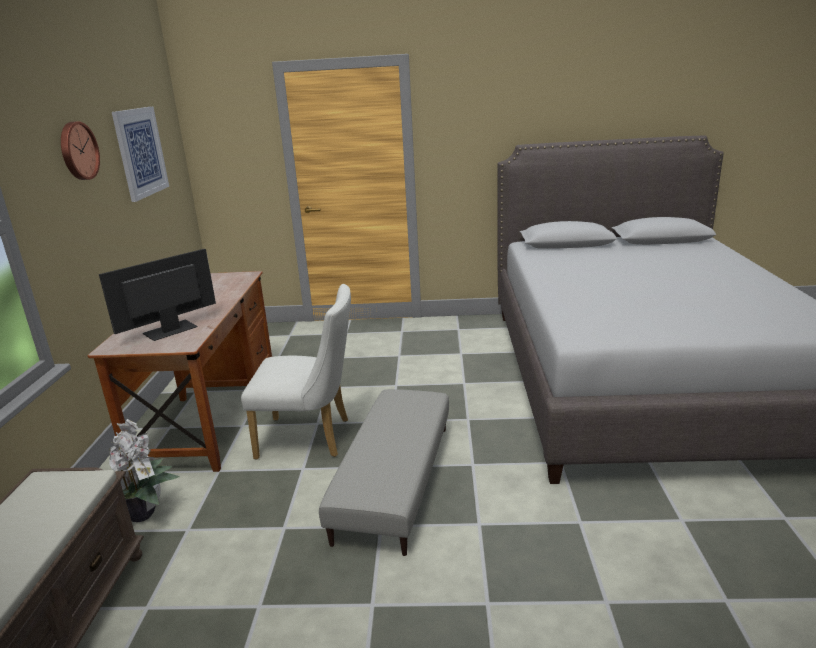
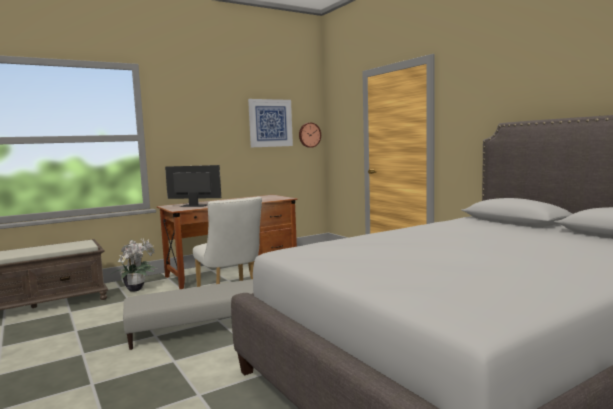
camera: 55 degrees right, 15 degrees down
(77, 151) = (209, 114): wall clock -> wall clock (309, 135)

